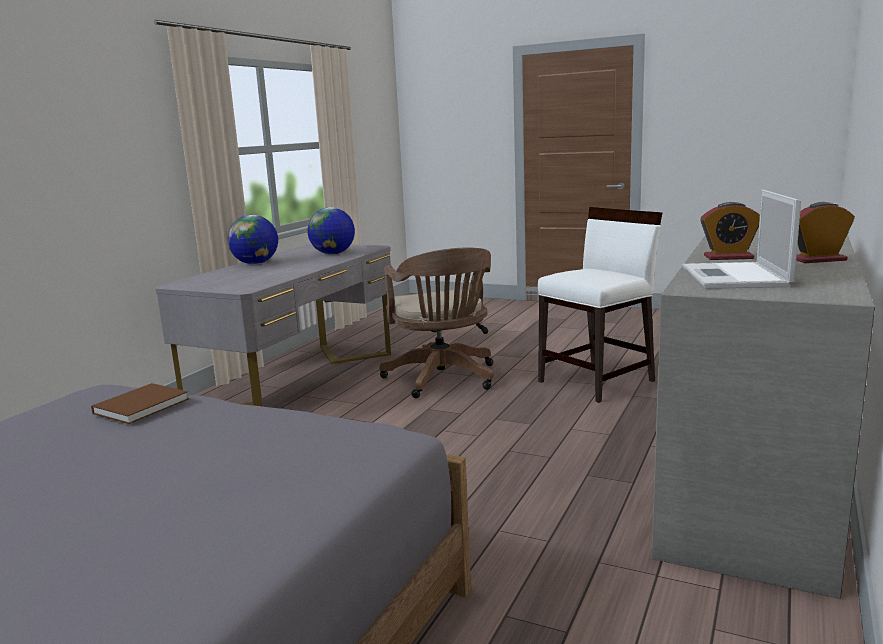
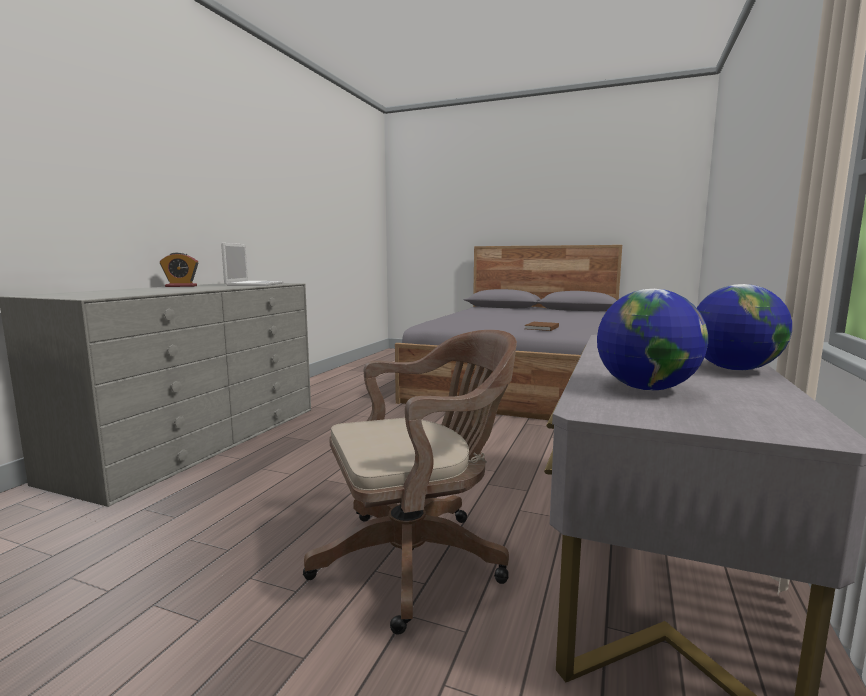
camera: 175 degrees right, 5 degrees down
(443, 379) = (418, 559): brown office chair -> brown office chair turned 90 degrees clockwise
(597, 381) = (186, 548): white chair -> none
(728, 257) = (220, 287): alarm clock -> none

